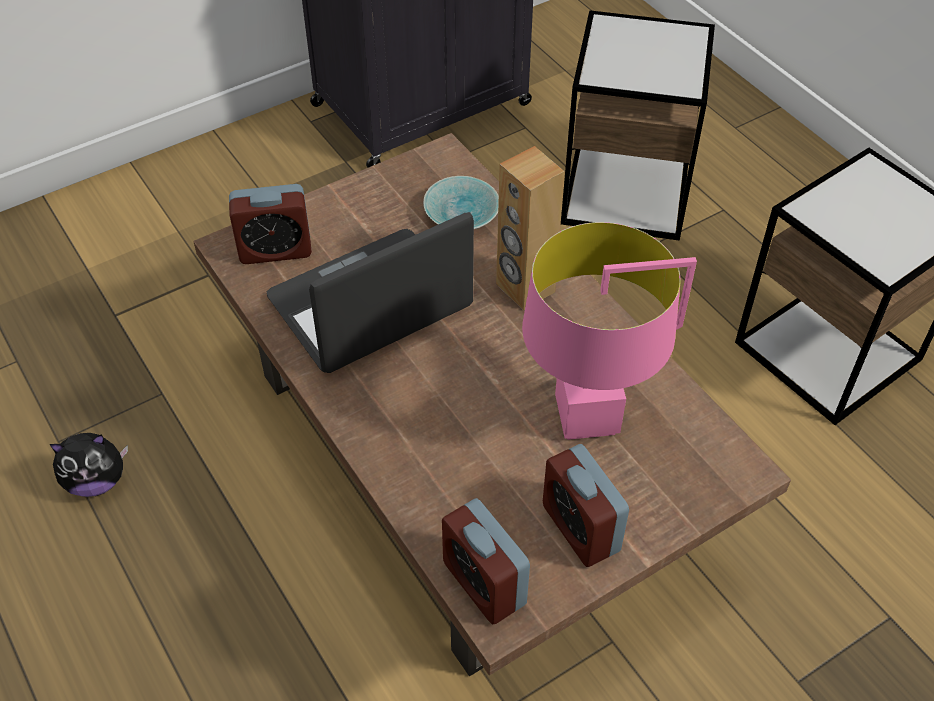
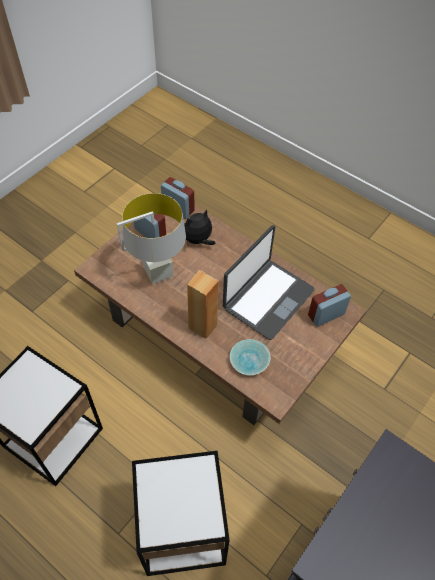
camera: 160 degrees right, 5 degrees up
(97, 481) = (356, 279): plush toy -> plush toy (198, 241)
(587, 418) = (158, 273): pink table lamp -> grey table lamp

